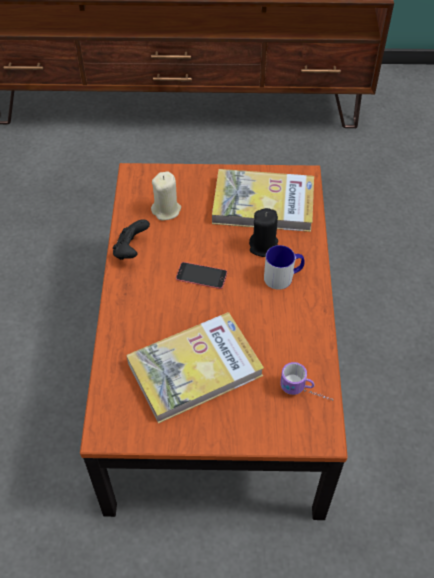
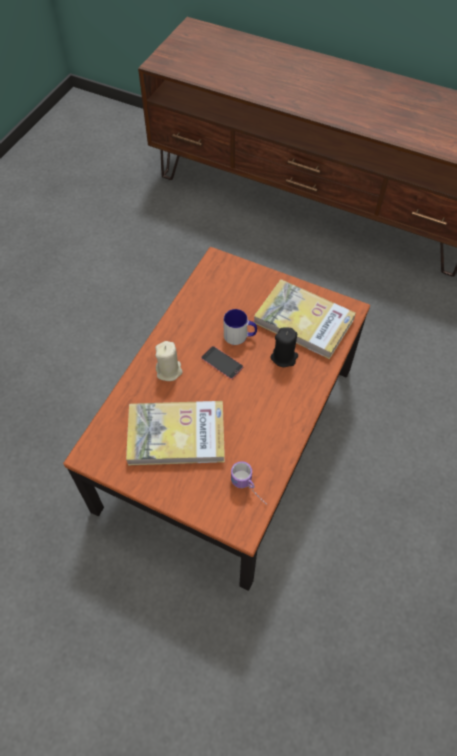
camera: 25 degrees right, 5 degrees up
(131, 250) = (180, 321): black game controller -> none
(166, 210) = (224, 298): beige candle -> beige candle (169, 371)
(283, 277) = (285, 388): mug -> mug (240, 336)

